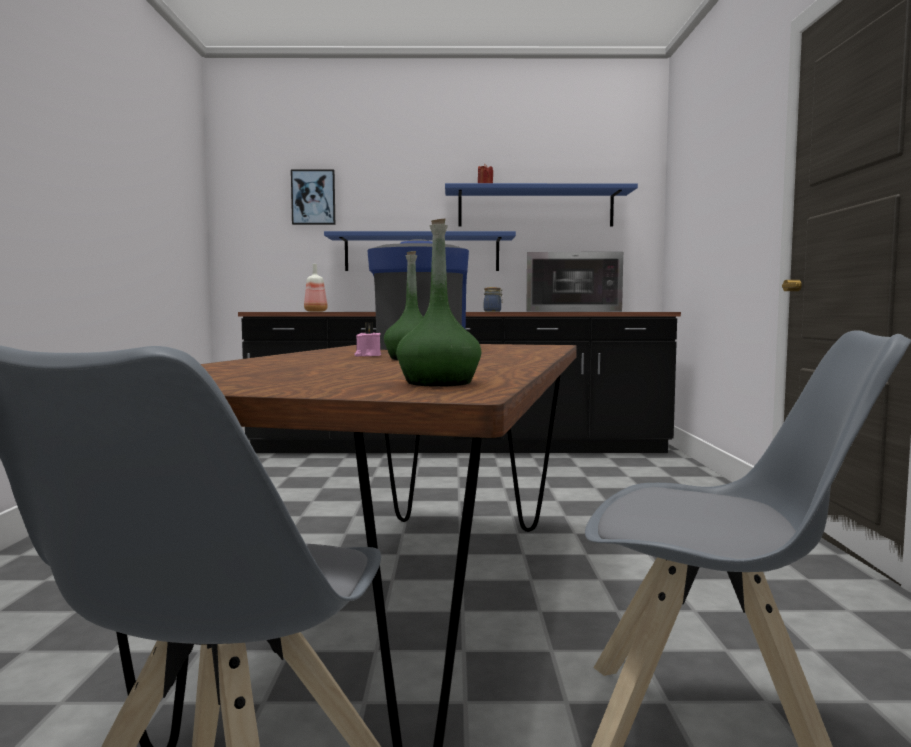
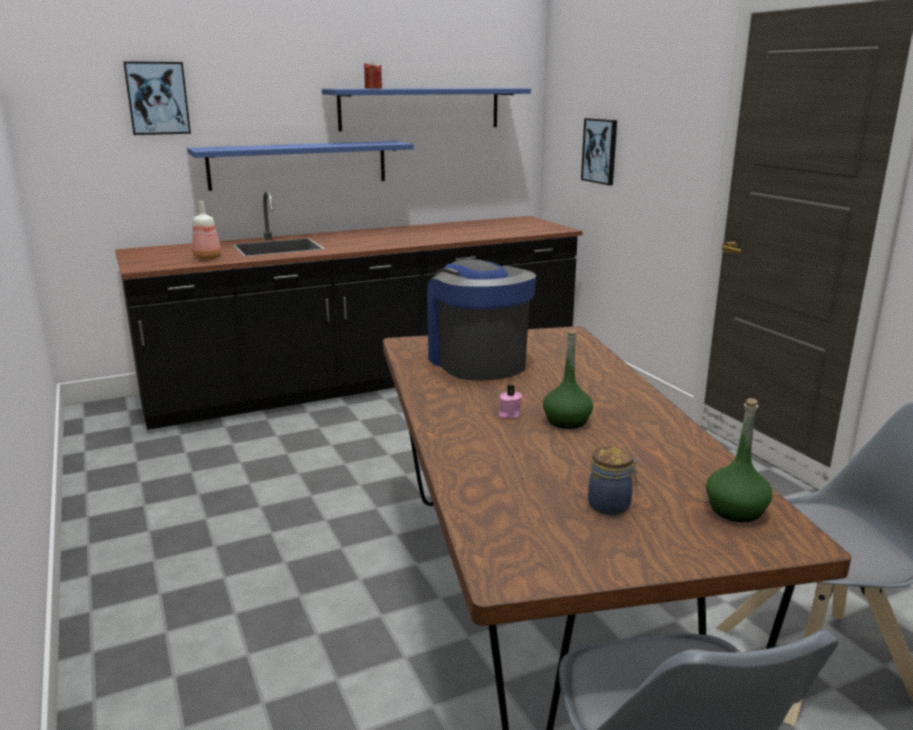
camera: 25 degrees left, 15 degrees up
(493, 311) = (409, 243): jar -> jar (611, 506)
(571, 311) = (470, 228): microwave -> none
(698, 230) = (600, 151): none -> picture

